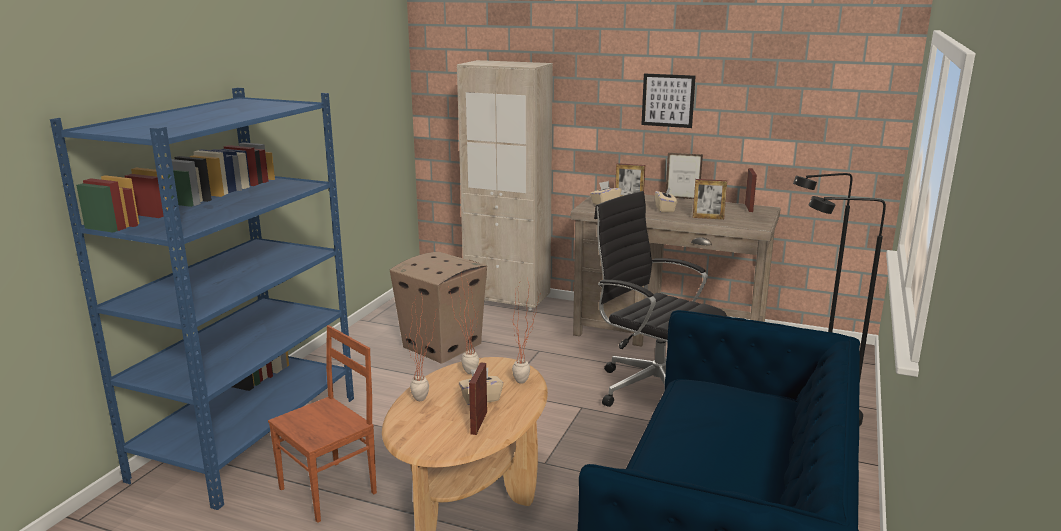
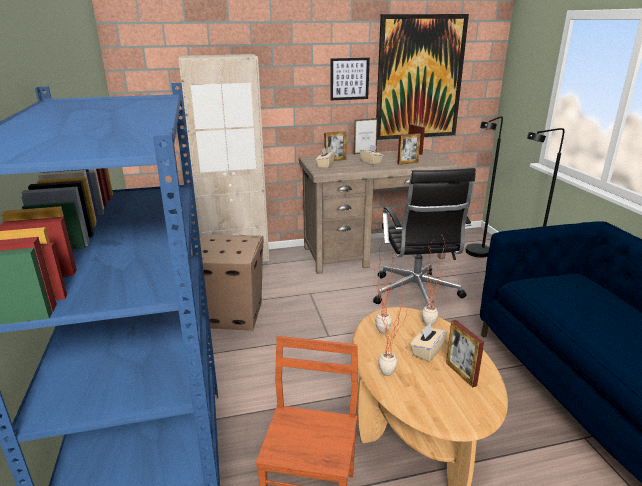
camera: 35 degrees left, 5 degrees up
(653, 388) = (416, 295): black office chair -> black office chair turned 105 degrees counterclockwise
(769, 108) = (419, 78): none -> picture

